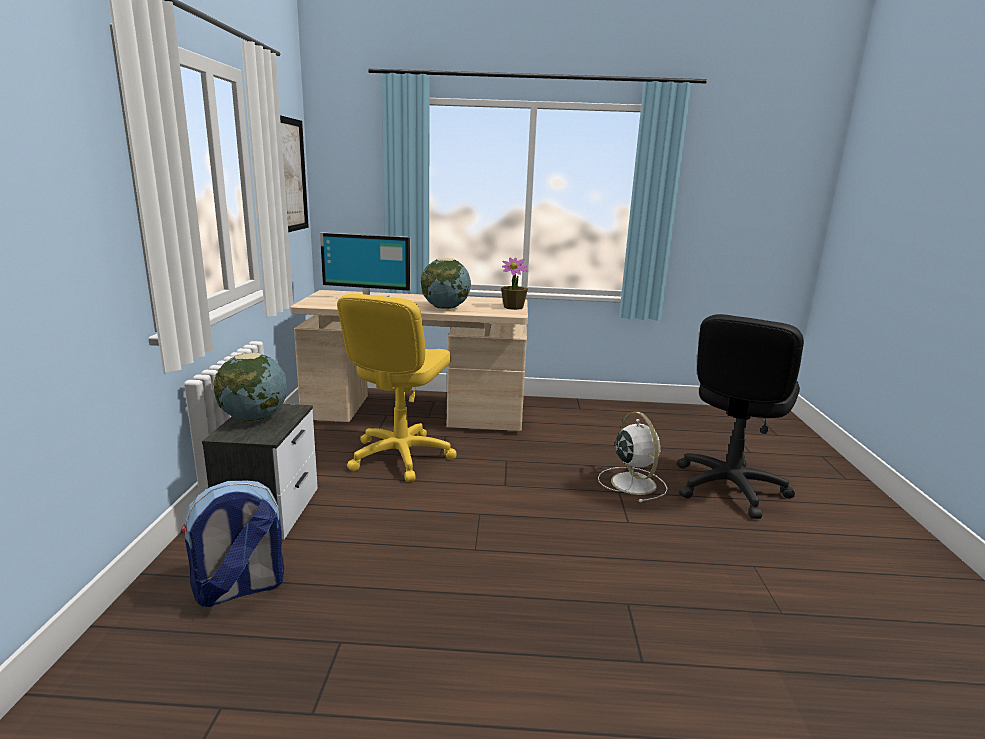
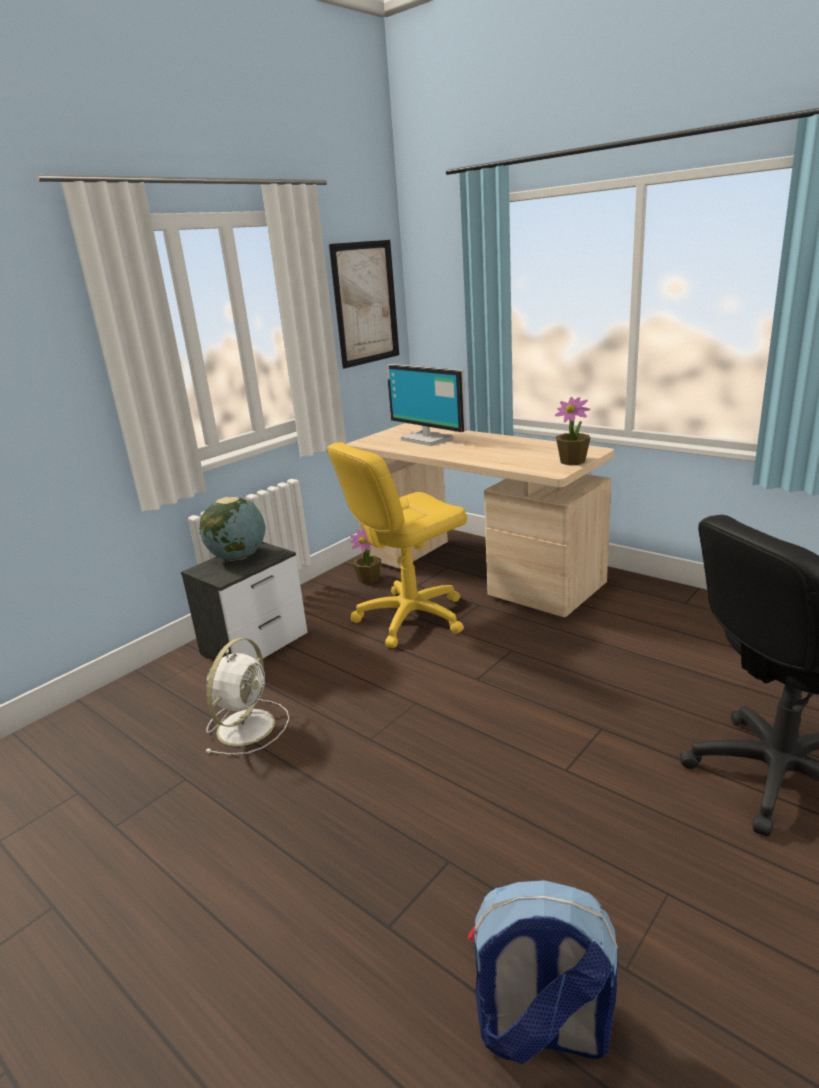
camera: 40 degrees right, 5 degrees up
(239, 589) = (173, 705): backpack -> backpack (541, 1028)
(325, 436) = (369, 579): none -> potted plant
(445, 308) = (488, 457): globe -> none
(632, 482) = (634, 722): white fan -> white fan (247, 725)

